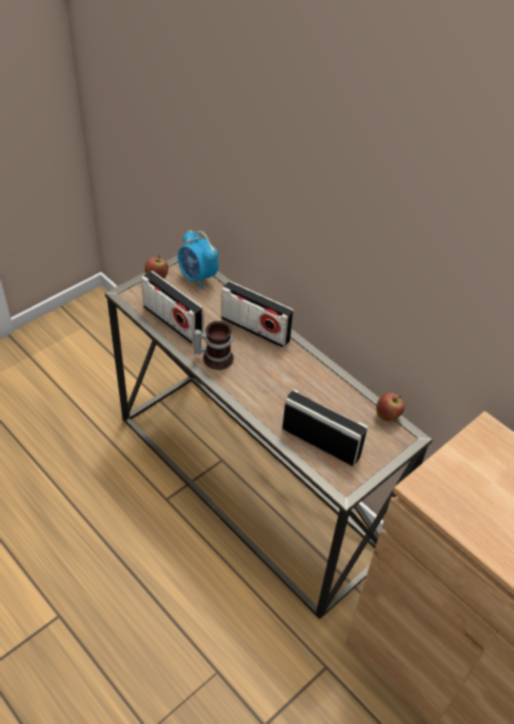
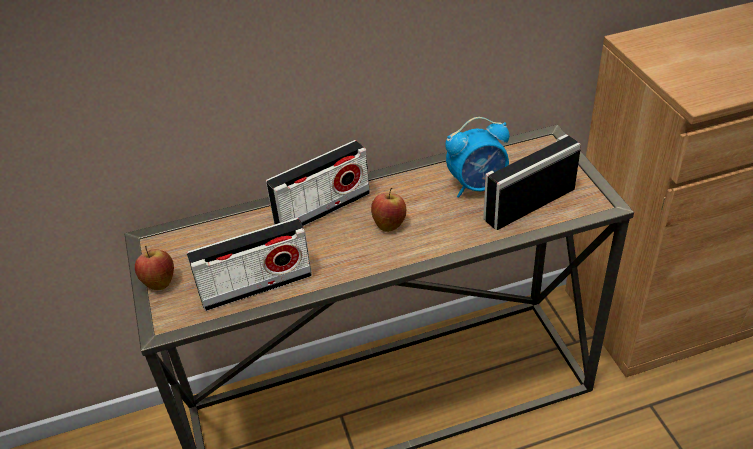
camera: 60 degrees left, 5 degrees down
(197, 277) = (189, 239): alarm clock -> alarm clock (477, 185)
(215, 357) = (348, 259): mug -> none
(387, 416) = (514, 144): apple -> apple (389, 224)

